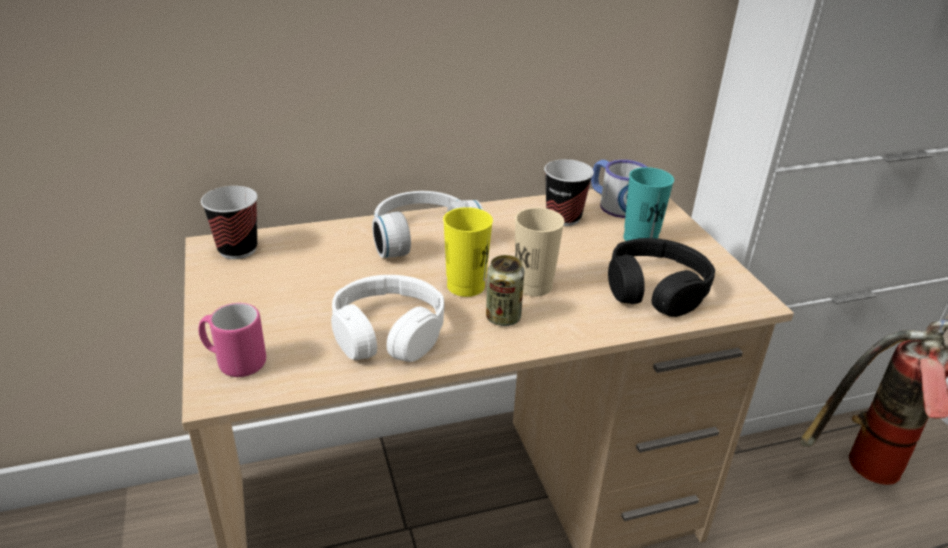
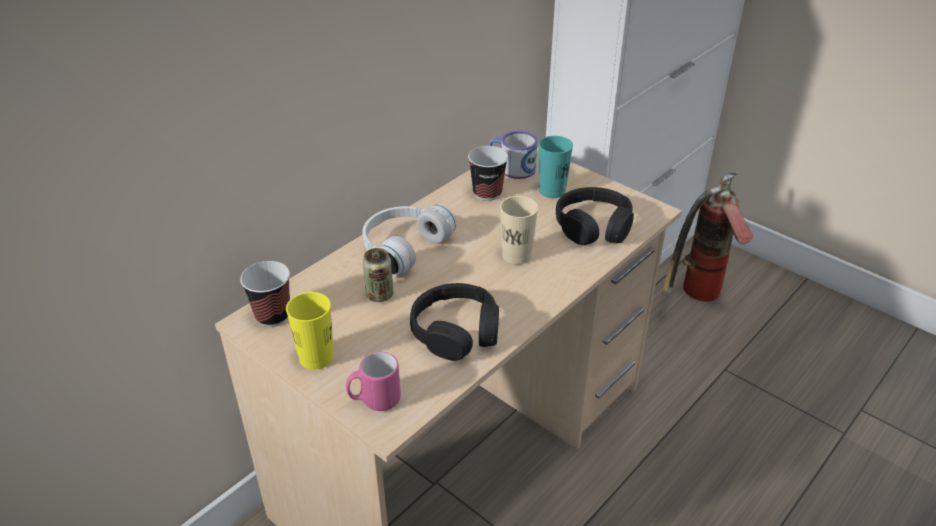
camera: 30 degrees left, 5 degrees up
(388, 333) = (456, 331): white headphones -> black headphones
(465, 286) = (473, 274): yellow cup -> yellow cup (316, 357)
(503, 318) = (519, 287): can -> can (379, 295)

